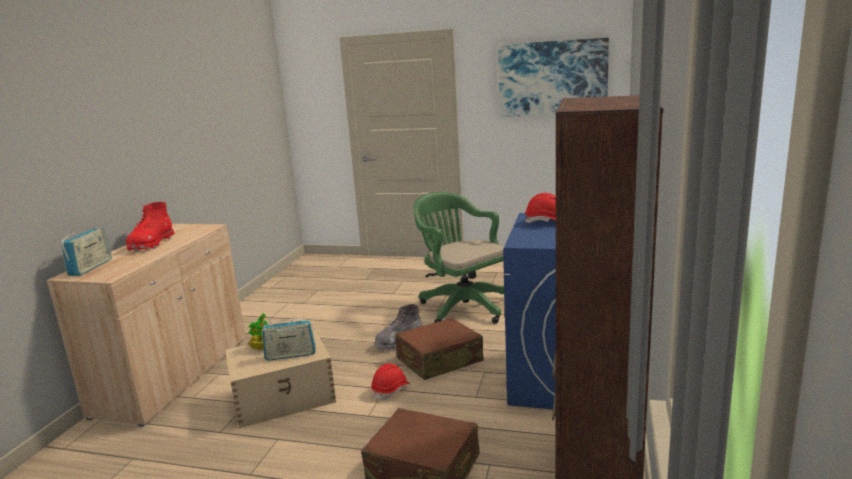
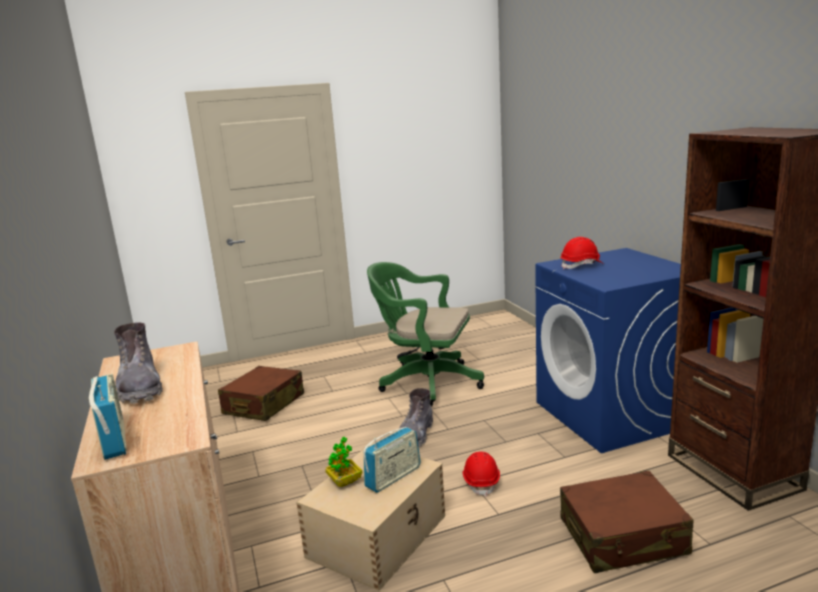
camera: 35 degrees left, 0 degrees up
(151, 244) = (140, 388): red boot -> grey boot
(439, 360) = (482, 438): brown suitcase -> brown suitcase (263, 404)
(552, 78) = (434, 134): picture -> none

